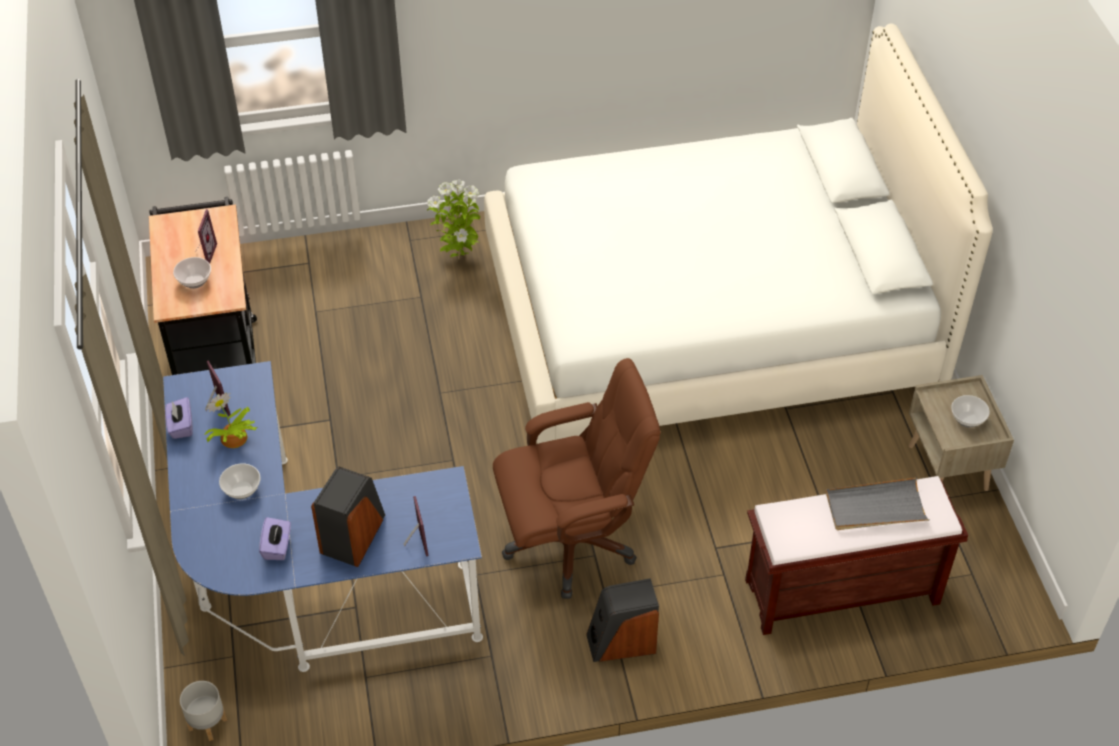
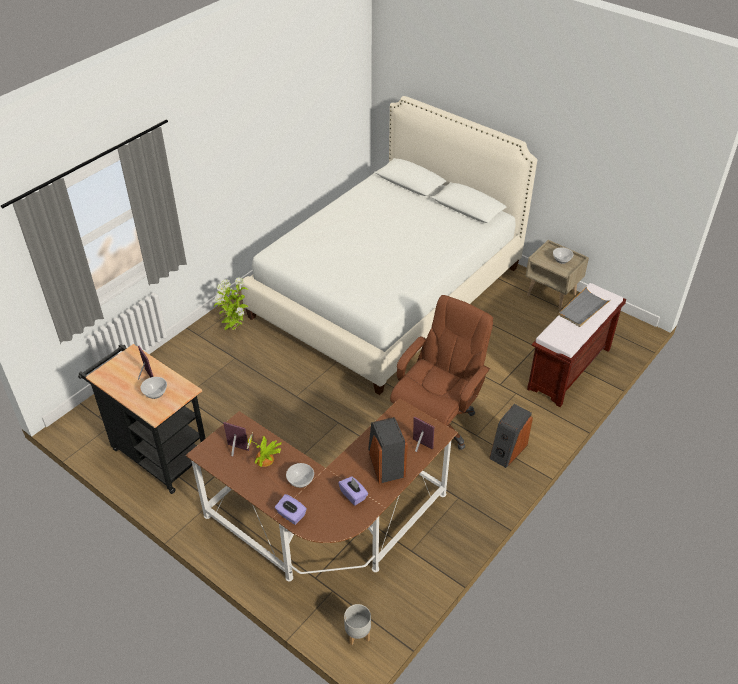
camera: 40 degrees left, 5 degrees down
(181, 426) = (227, 472): purple tissue box -> purple tissue box (291, 515)
(305, 581) = (328, 528): blue desk -> brown desk

